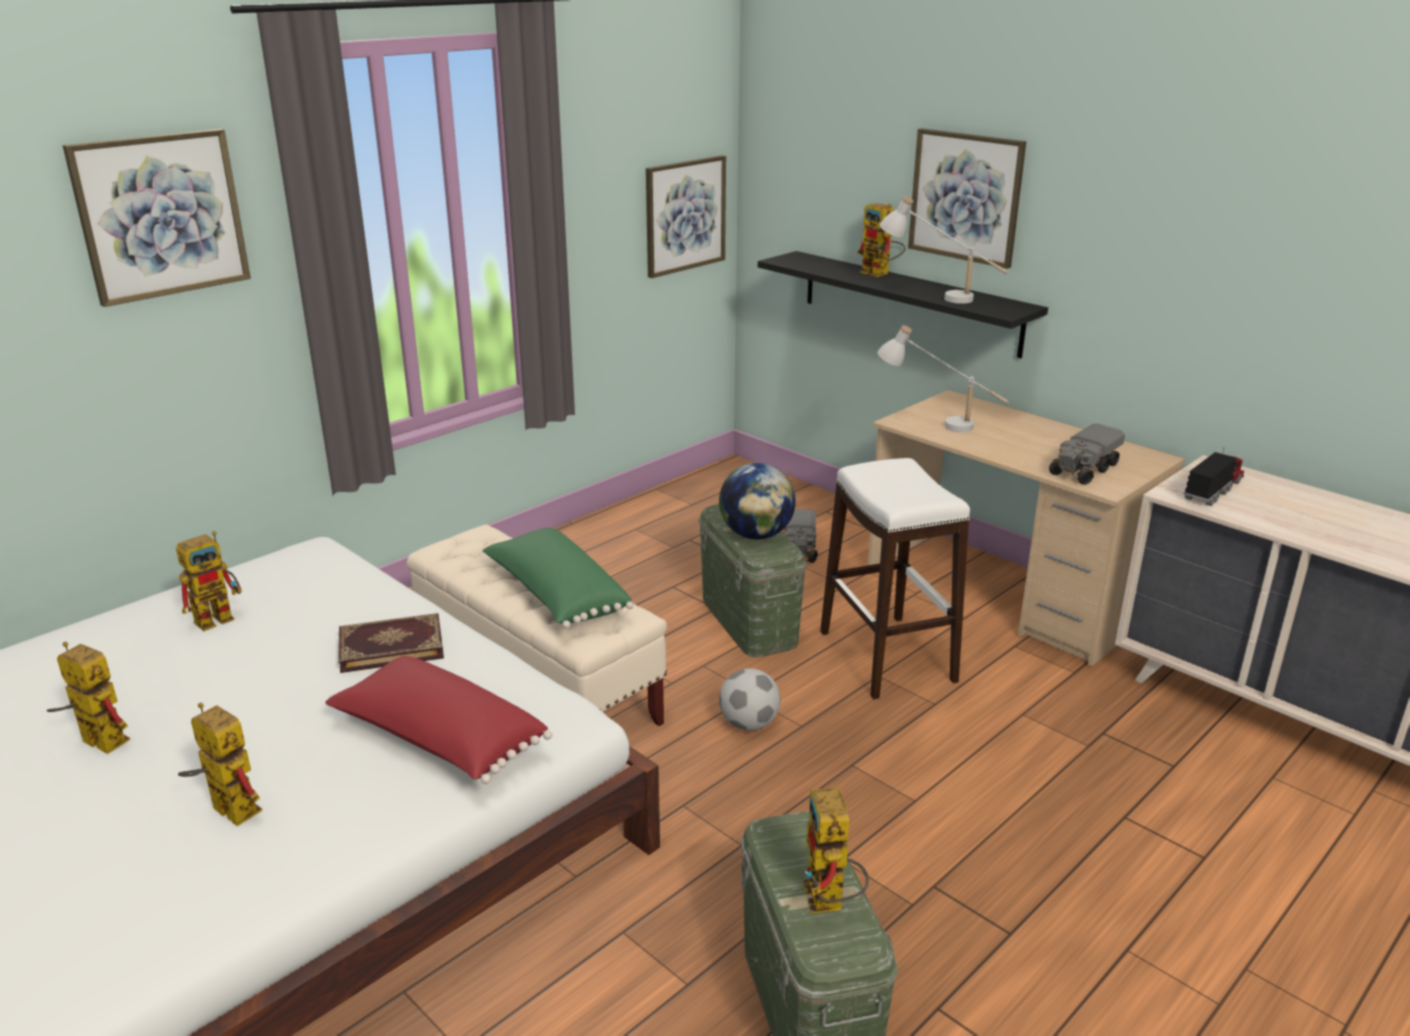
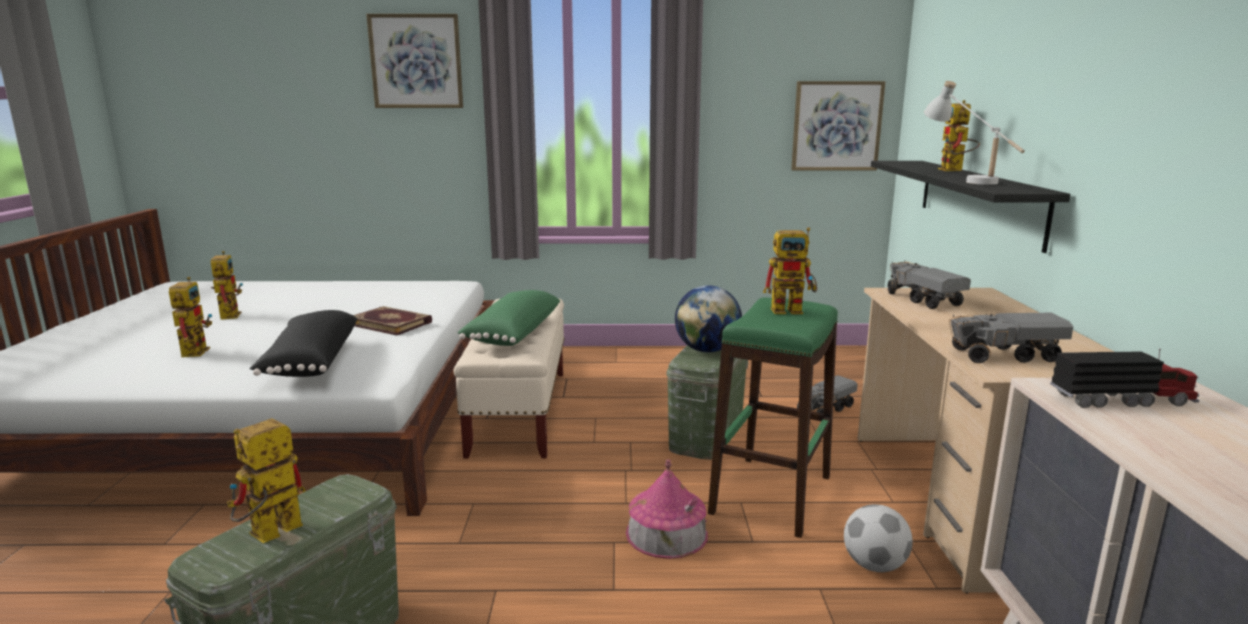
camera: 45 degrees right, 10 degrees down
(220, 616) = (365, 292): toy robot -> toy robot (793, 310)
(438, 740) = (309, 361): red pillow -> black pillow
(749, 724) = (595, 484): football -> football (874, 565)
(874, 734) = (666, 533): none -> toy house
(886, 656) = (771, 494): white stool -> green stool
(937, 423) = (922, 299): white table lamp -> toy truck
(966, 197) = (1022, 85): picture -> none

